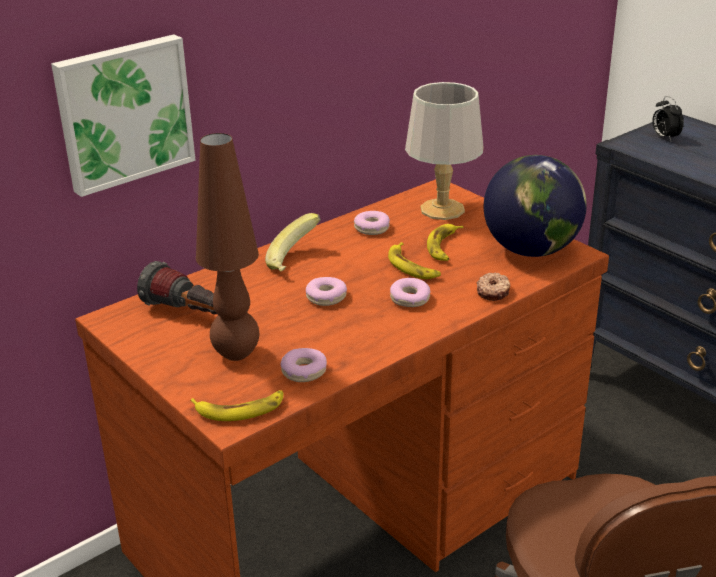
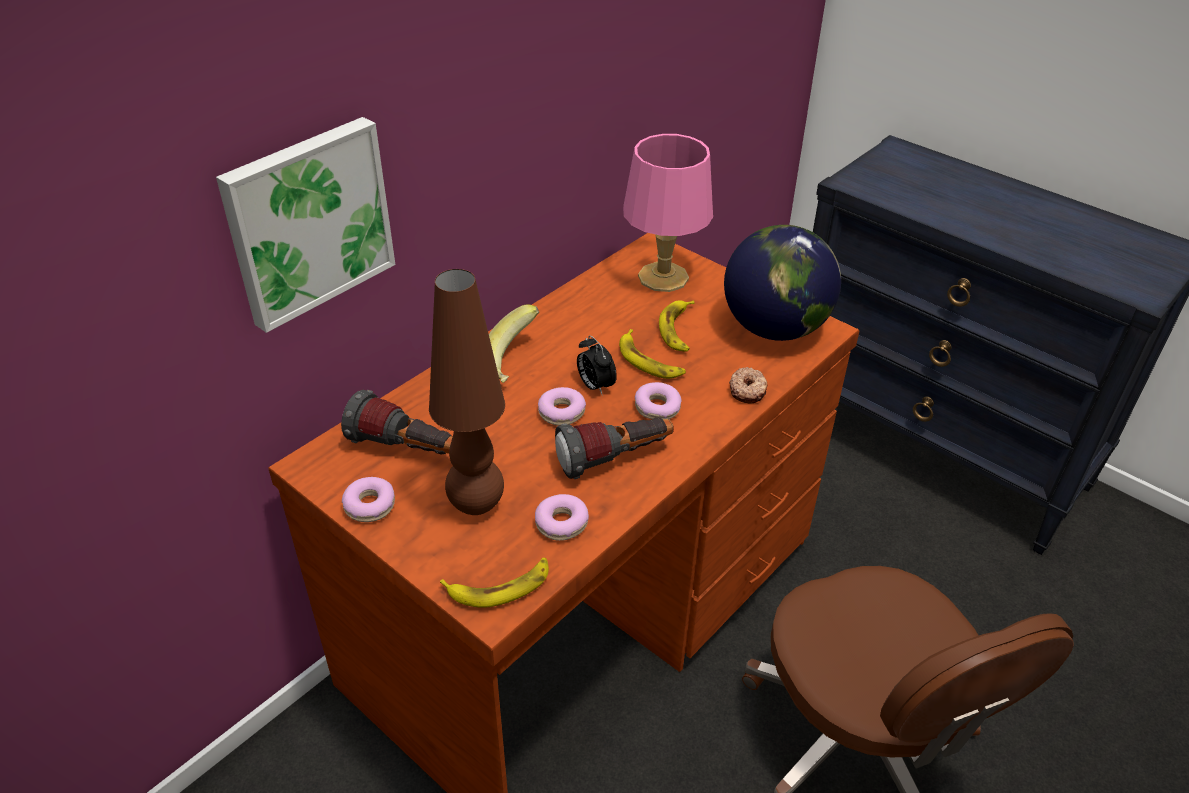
camera: 10 degrees left, 10 degrees up
(362, 332) = (615, 459): none -> flashlight
(372, 228) = (590, 309): donut -> donut (370, 505)
(441, 210) = (662, 278): grey table lamp -> pink table lamp
(664, 137) = (888, 171): alarm clock -> alarm clock (595, 386)

